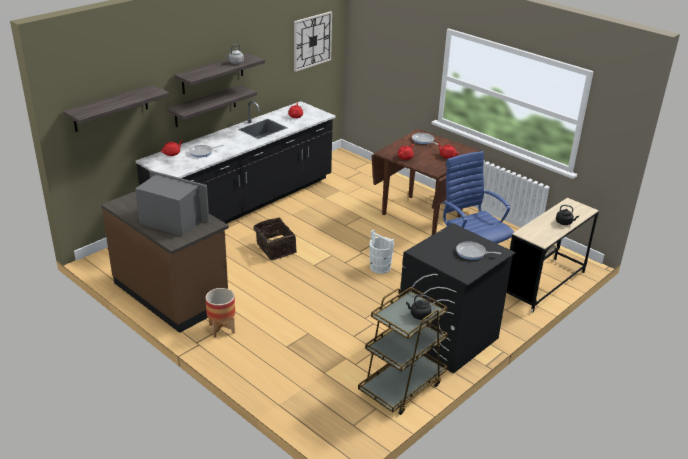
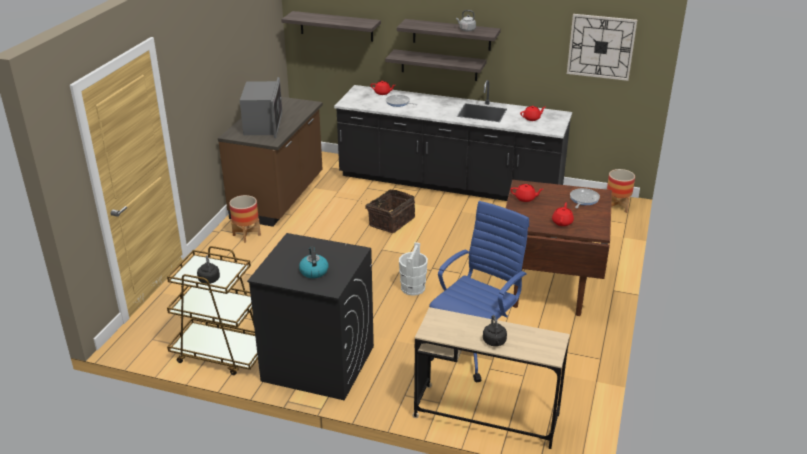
camera: 65 degrees right, 0 degrees up
(346, 157) = (617, 207): none -> planter
(472, 253) = (313, 271): frying pan -> kettle

